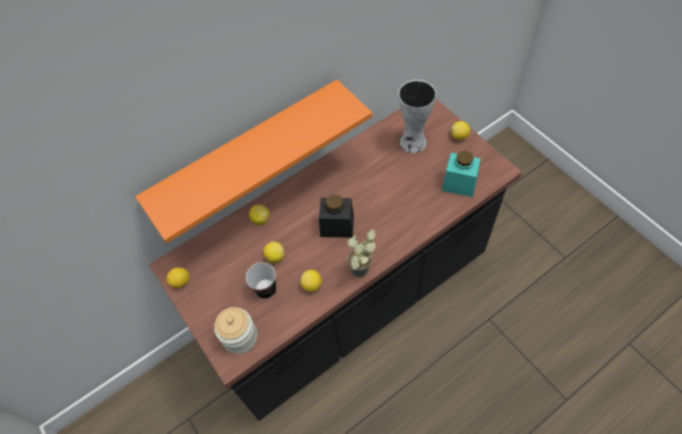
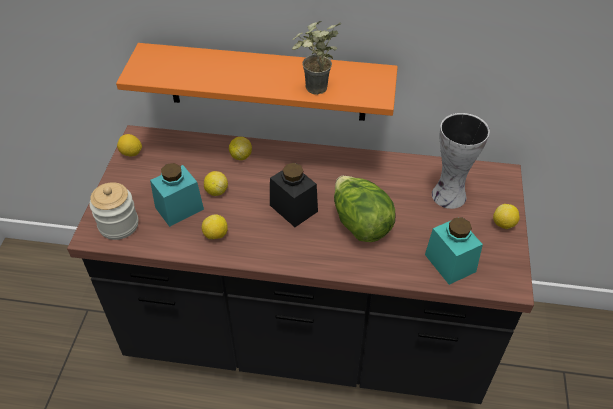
camera: 40 degrees right, 10 degrees down
(266, 289) = (179, 208): cup -> turquoise jar
(361, 275) = (264, 262): potted plant -> potted plant (313, 92)
(386, 202) = (360, 224): none -> lettuce

